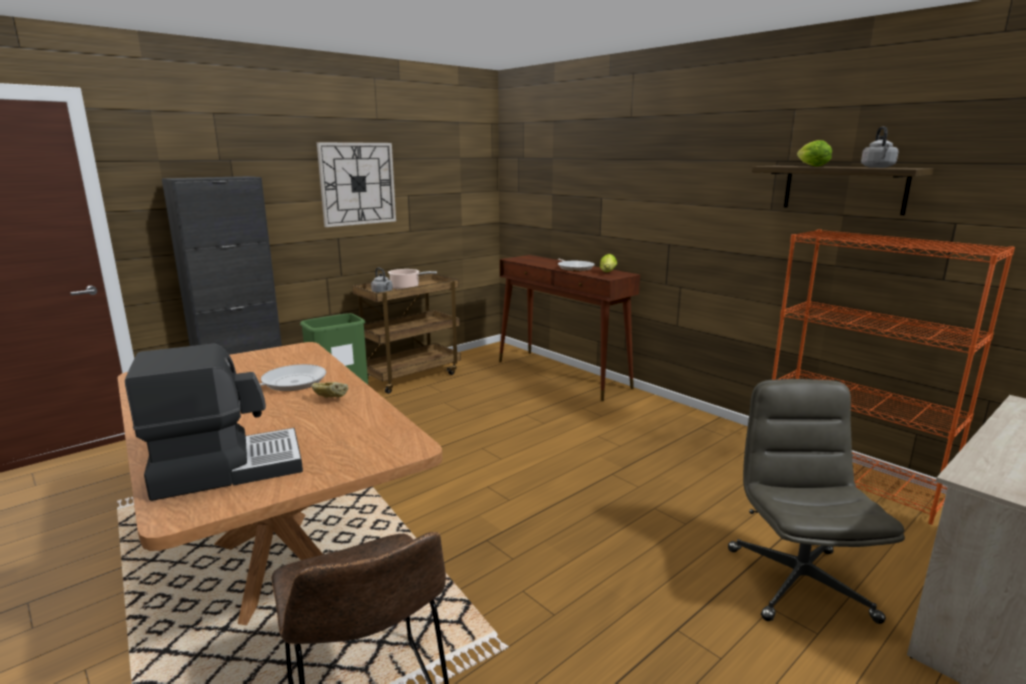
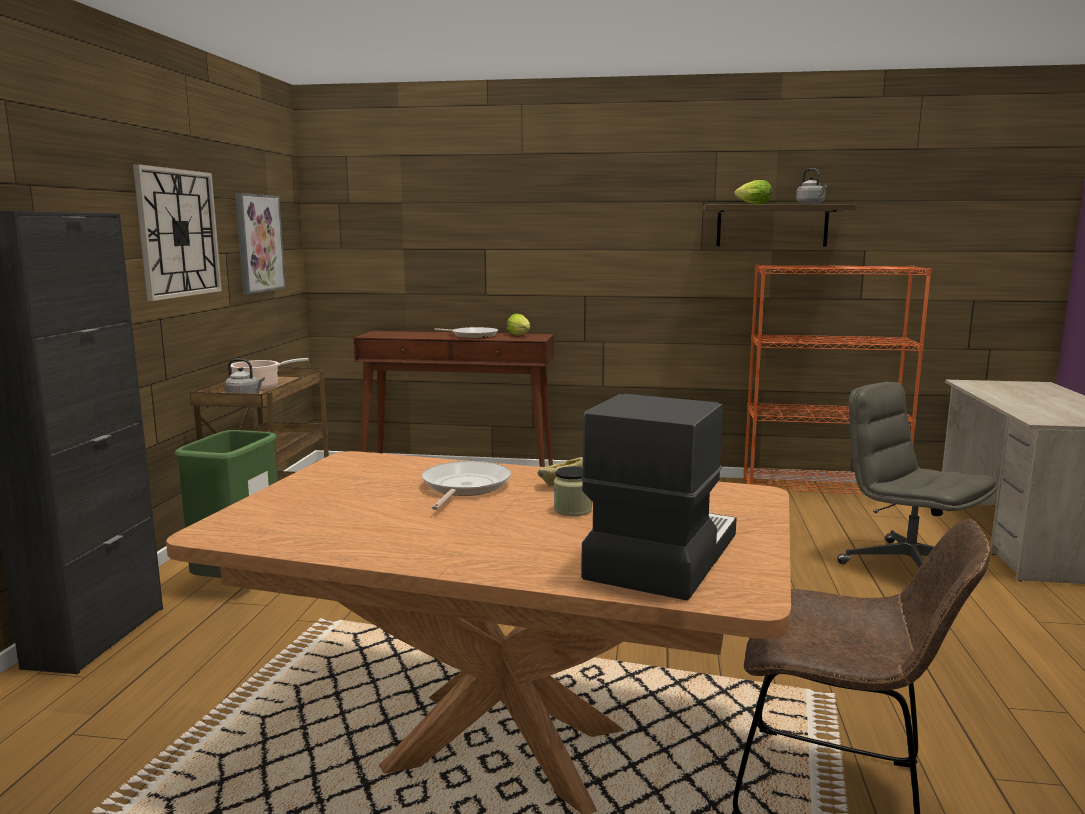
camera: 40 degrees left, 5 degrees down
(286, 418) = (572, 510): none -> jar
(443, 188) = (258, 243): none -> picture

